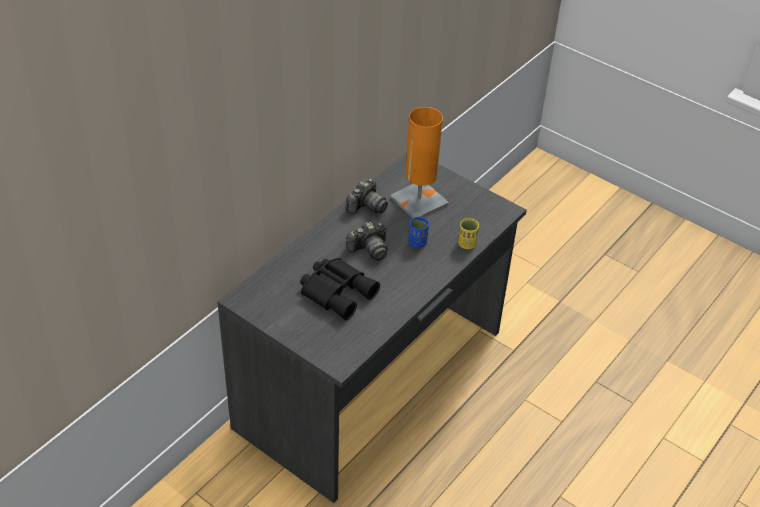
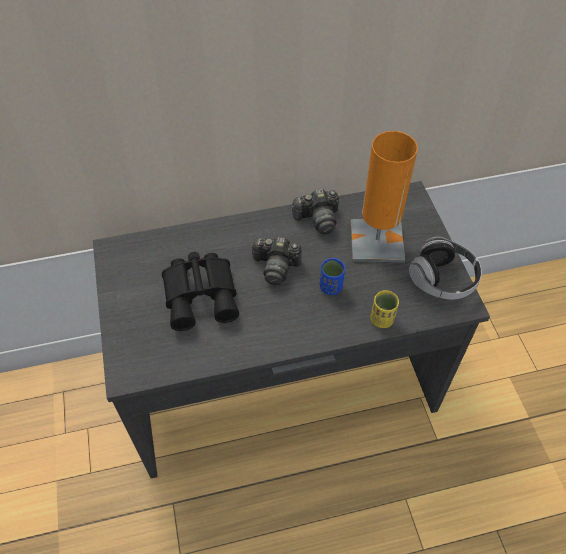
camera: 40 degrees right, 10 degrees up
(480, 202) = (442, 279): none -> headphones

